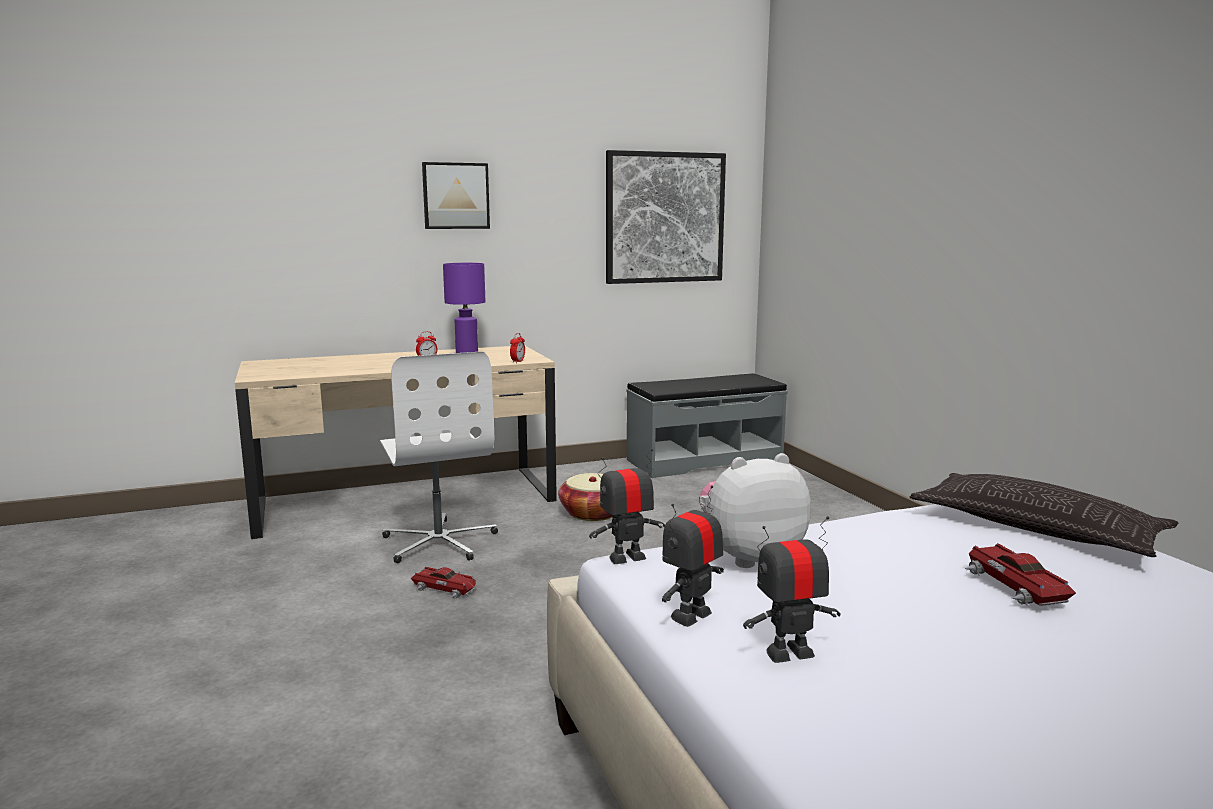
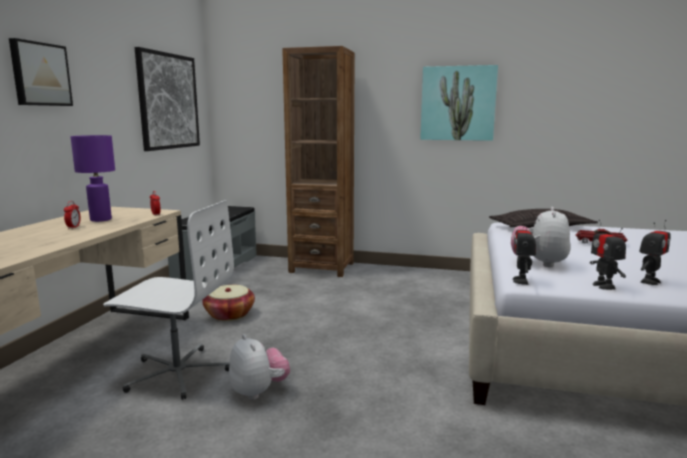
camera: 55 degrees left, 0 degrees up
(445, 588) = (259, 391): toy car -> plush toy
(789, 653) = (649, 281): toy robot -> toy robot turned 150 degrees counterclockwise
(826, 505) = (322, 267): none -> brown bookcase
(1084, 225) = (458, 103): none -> picture

